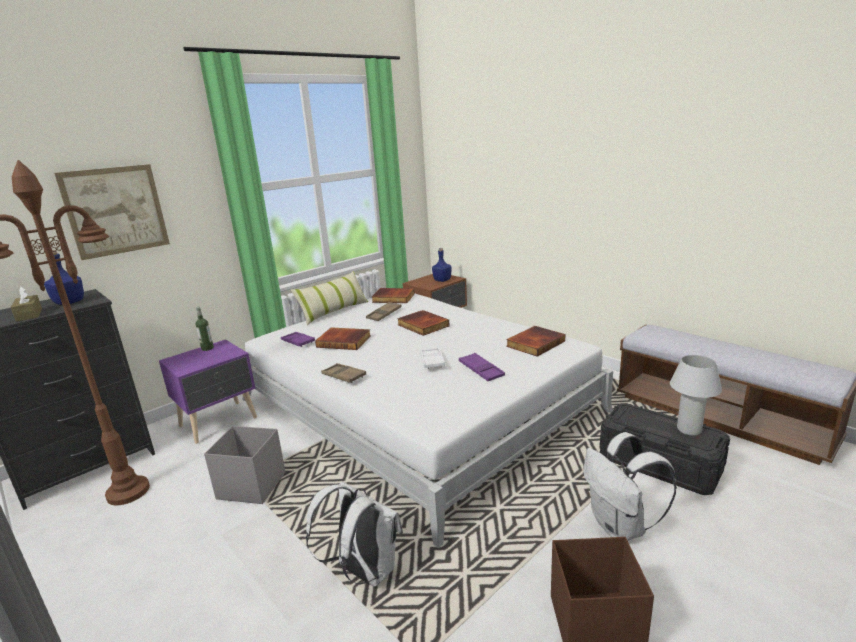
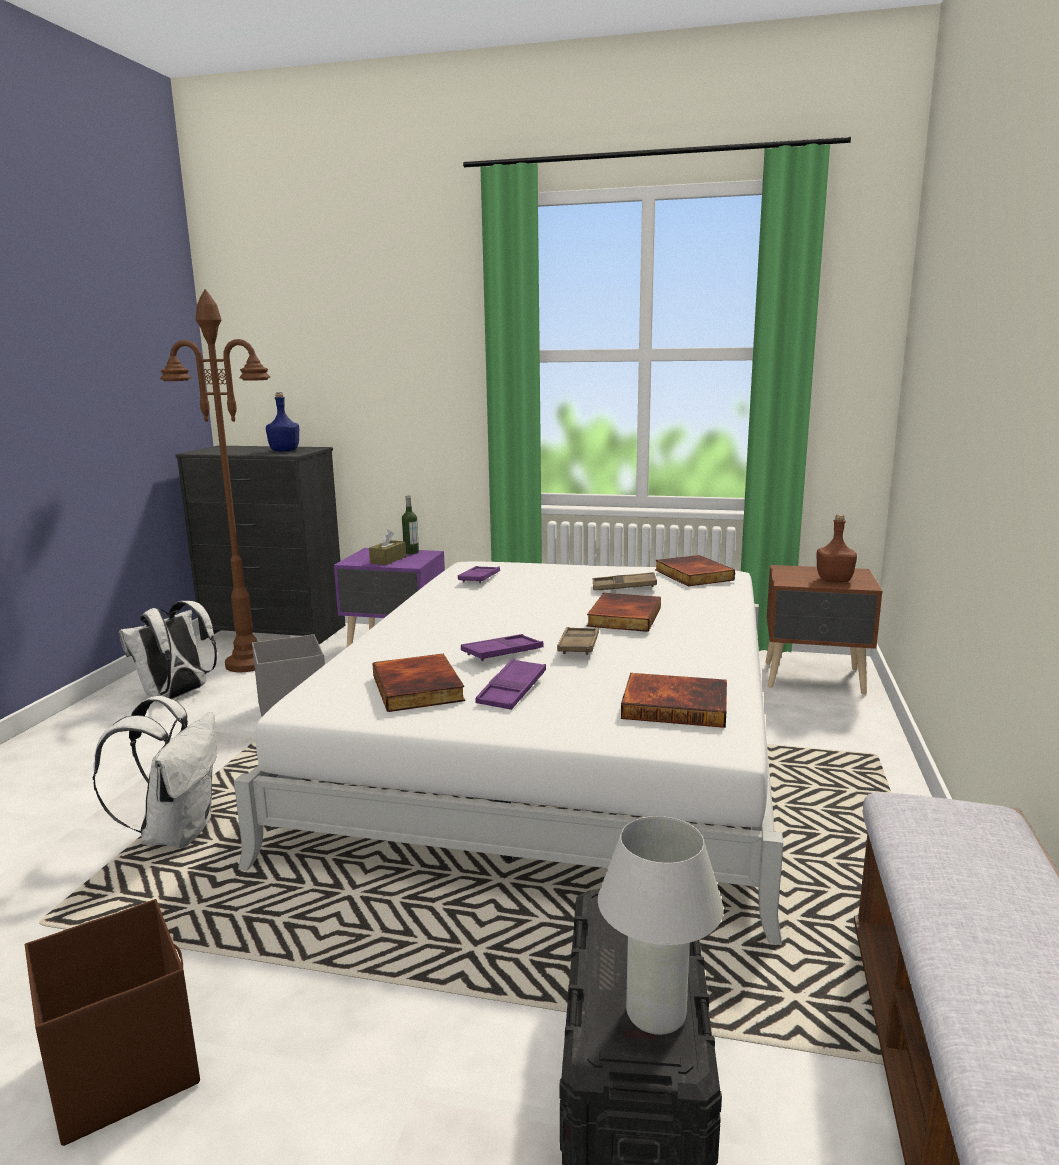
camera: 55 degrees right, 5 degrees down
(29, 315) = (244, 452): brown tissue box -> brown tissue box (388, 560)
(115, 211) = (371, 363): picture -> none
(334, 311) = (597, 565): pillow -> none
(343, 376) = (407, 623): brown tray -> brown tray (578, 645)
(344, 341) = (508, 595): book -> book (420, 688)
(432, 361) = (502, 653): white tray -> purple tray
(442, 280) = (833, 580): blue bottle -> brown bottle
(620, 527) = (379, 1047): white backpack -> white backpack (176, 696)

